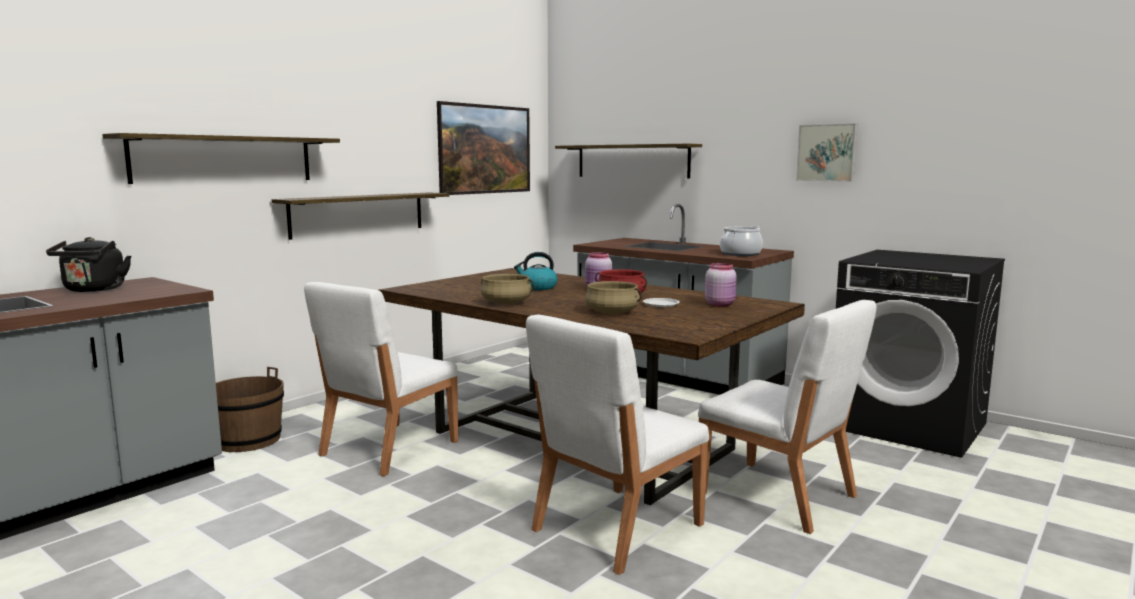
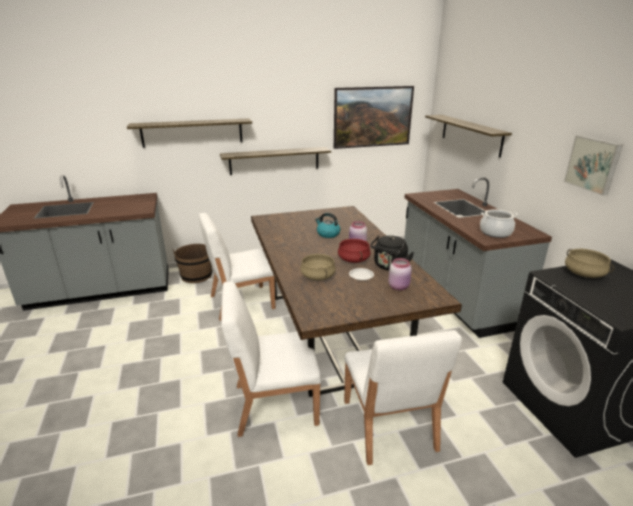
camera: 35 degrees right, 15 degrees up
(93, 290) = (119, 201): black kettle -> black kettle (389, 266)
(506, 303) = (283, 248): beige cooking pot -> beige cooking pot (584, 274)

